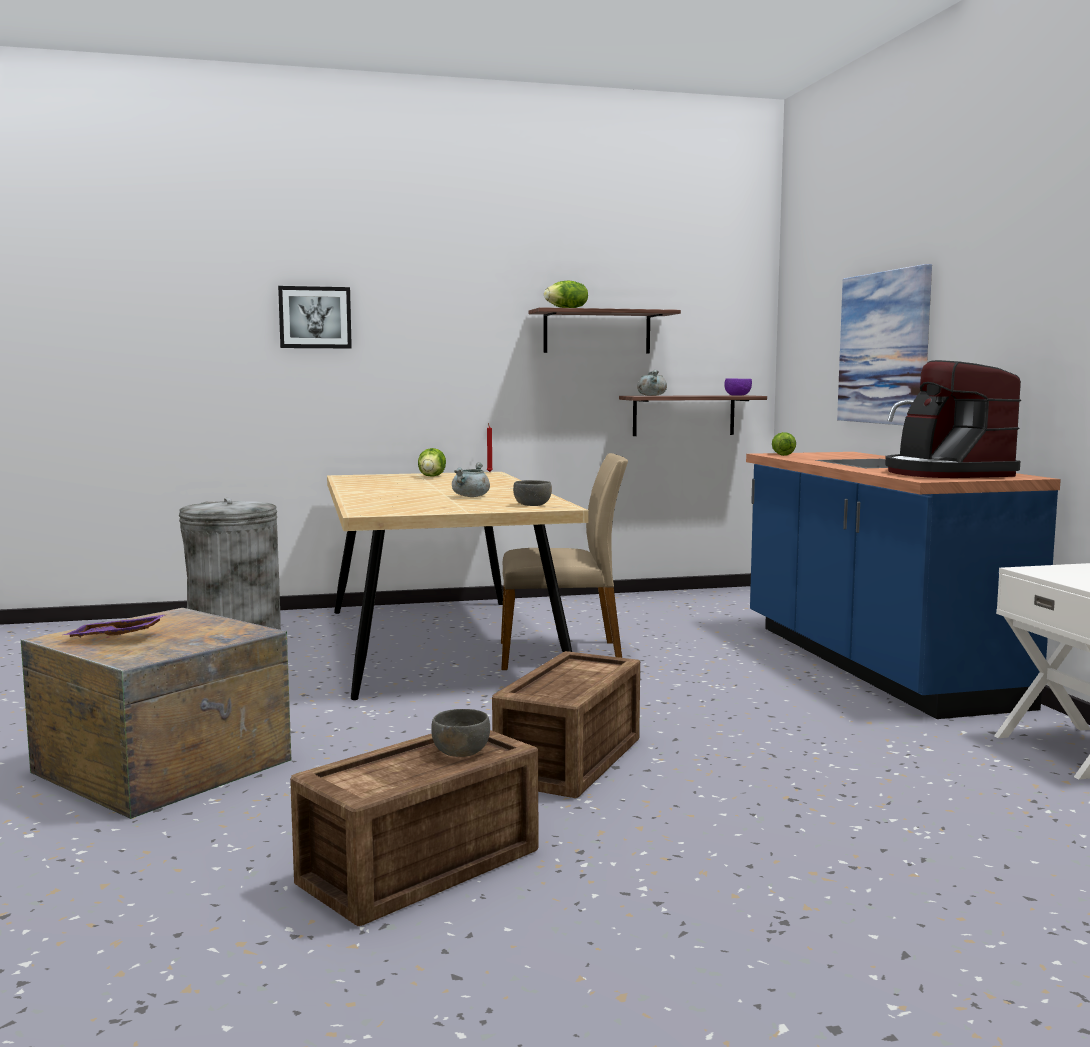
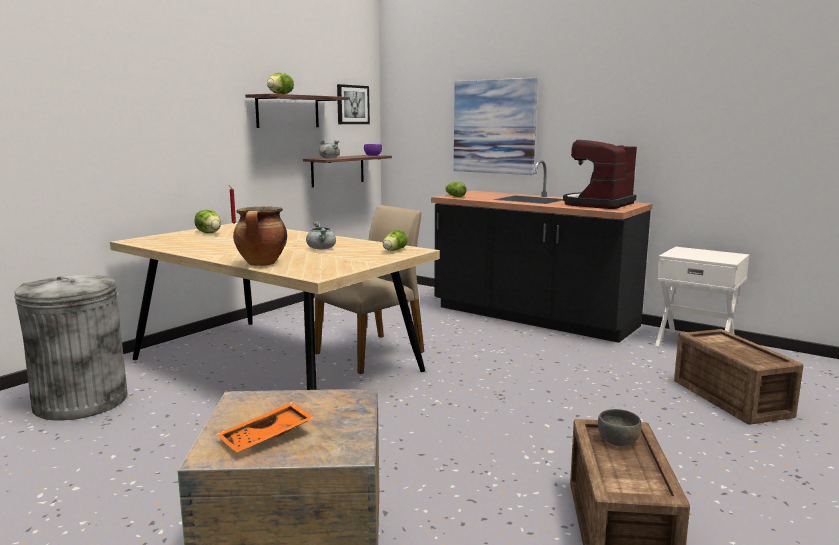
camera: 40 degrees left, 5 degrees up
(115, 638) = (267, 438): purple tray -> orange tray
(315, 317) = (83, 97): picture -> picture (352, 104)
(364, 500) = (262, 264): none -> cooking pot
(533, 505) = (393, 251): grey bowl -> lettuce
(566, 761) = (531, 425): crate -> crate (730, 399)
(871, 664) = (532, 318): blue counter -> black counter
(945, 473) = (598, 204): coffee machine -> coffee machine turned 90 degrees clockwise

